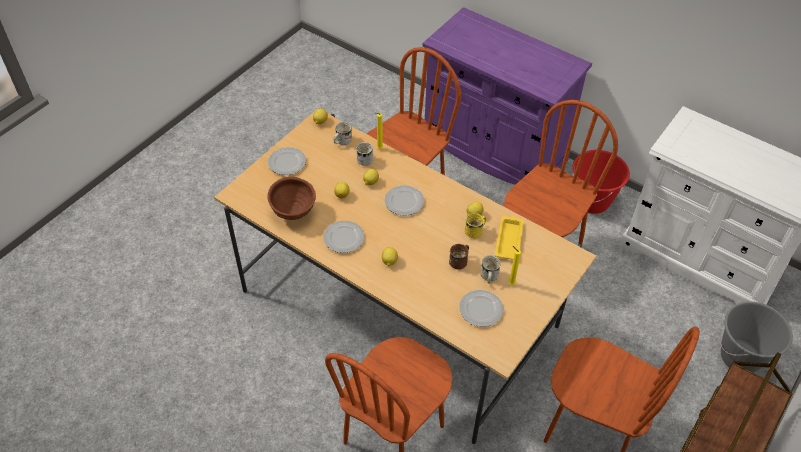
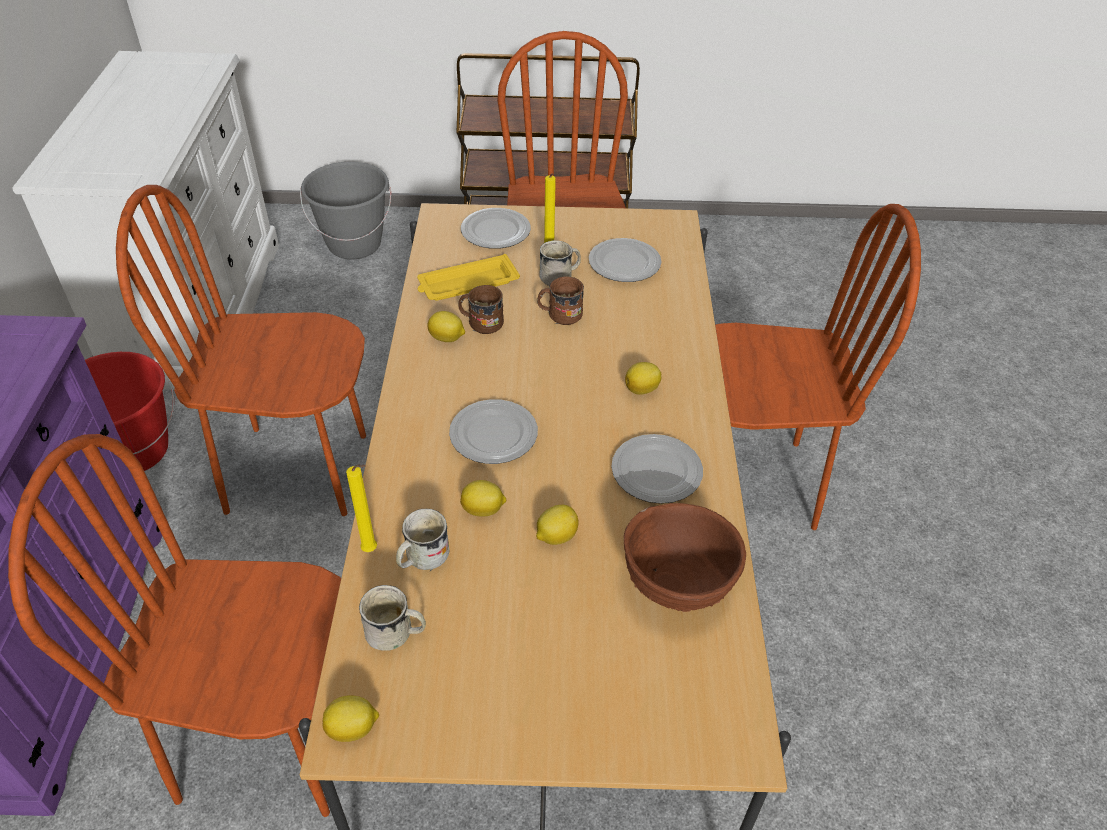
camera: 125 degrees left, 5 degrees down
(287, 162) = (549, 703): plate -> plate (495, 232)
(476, 231) = (481, 323): yellow mug -> brown mug

